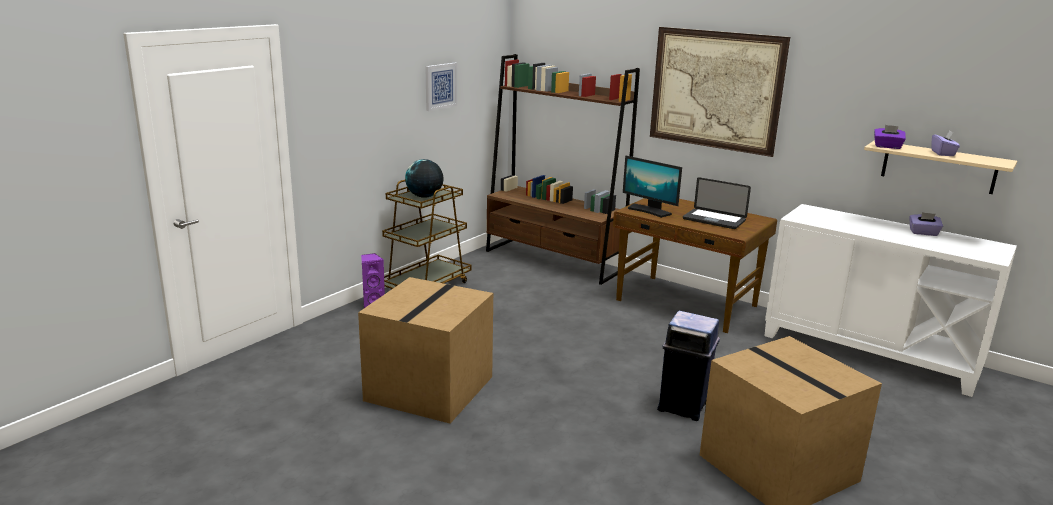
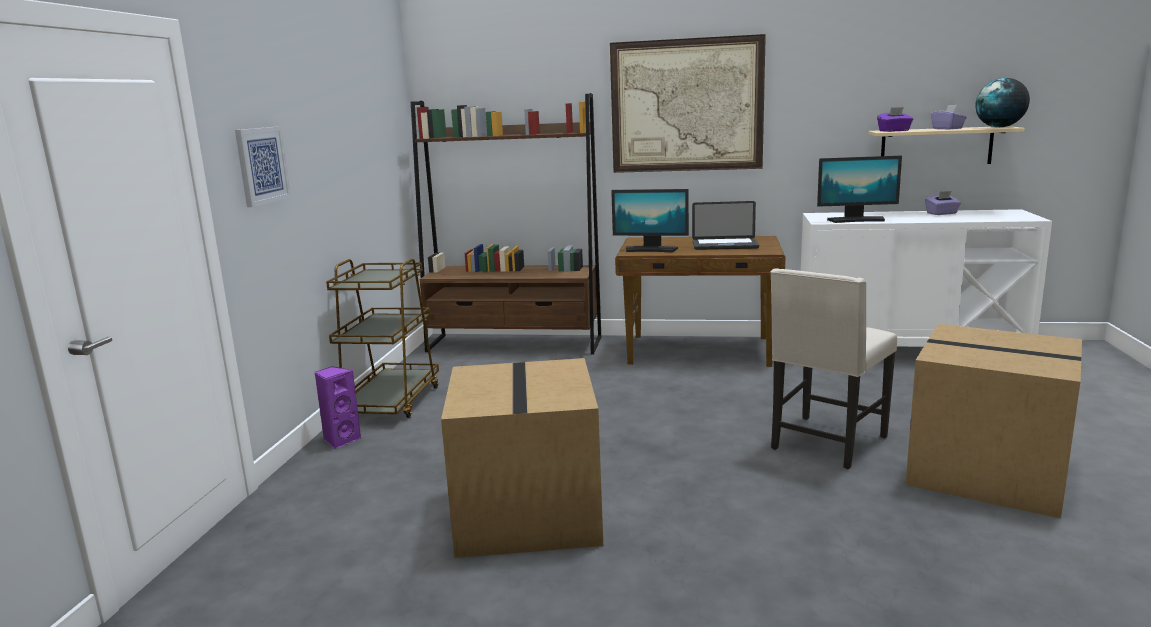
camera: 25 degrees left, 5 degrees down
(424, 196) = (378, 279): globe -> globe (1000, 127)
(440, 86) = (357, 137): picture -> picture (261, 165)
(683, 406) = (826, 443): blue trash can -> beige chair
(828, 223) = (856, 220): none -> monitor

